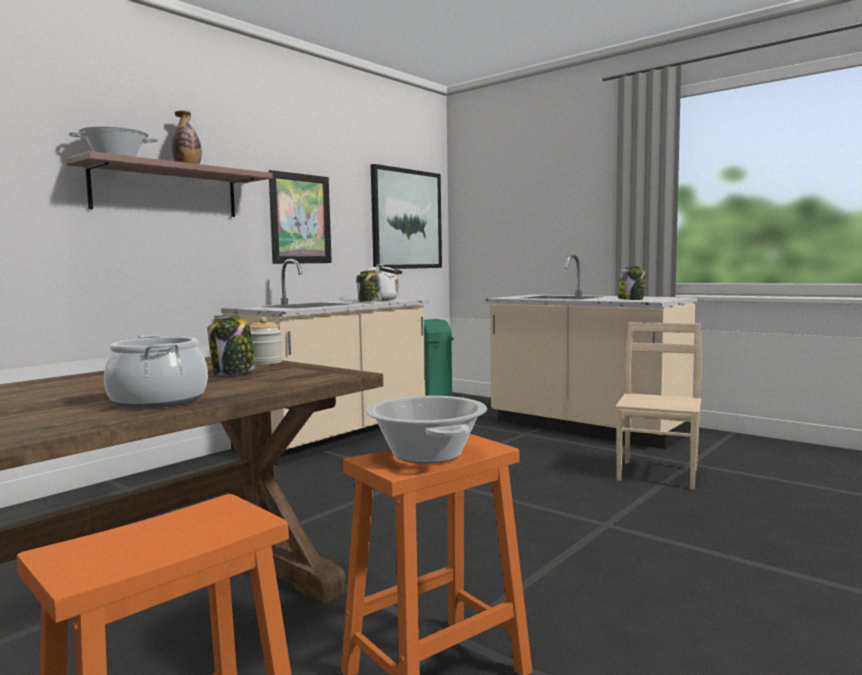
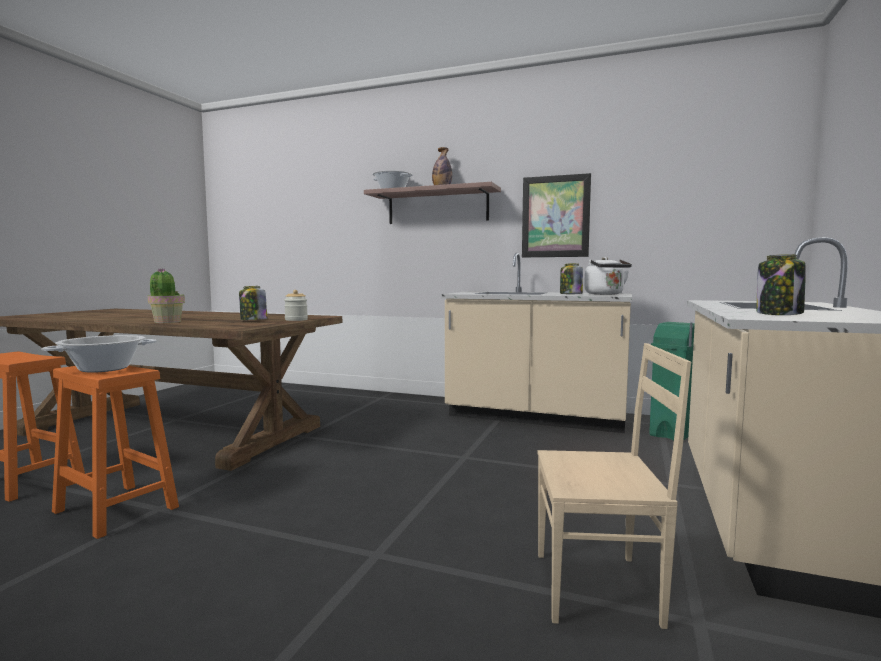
camera: 70 degrees right, 0 degrees up
(158, 400) = (167, 322): cooking pot -> potted plant
(406, 219) = (716, 204): picture -> none

